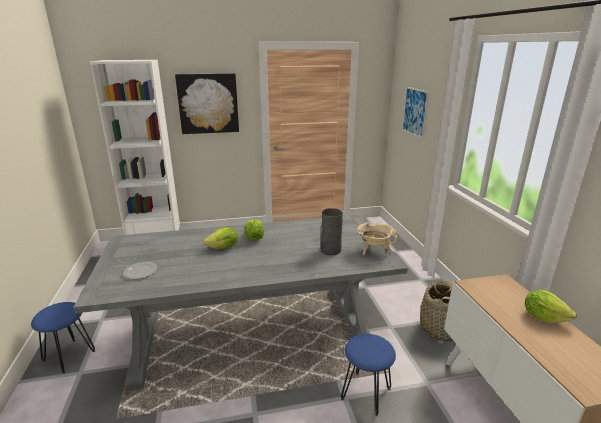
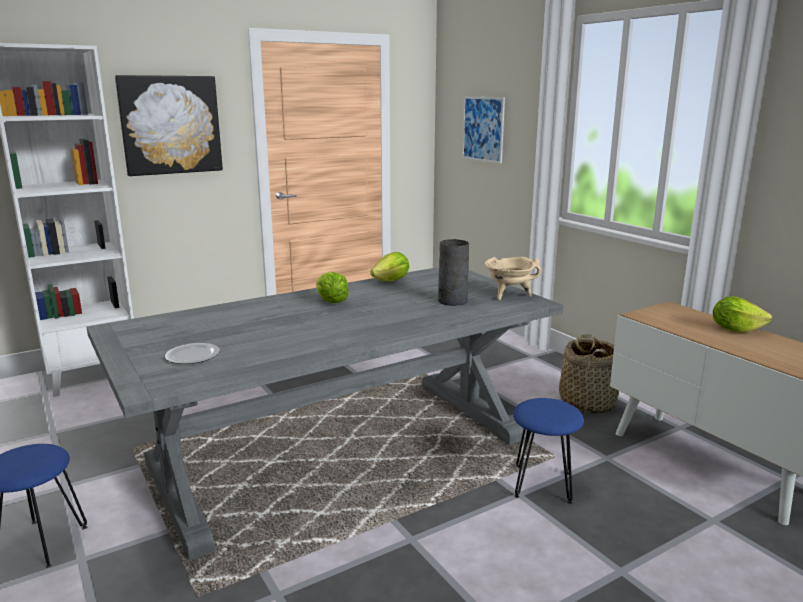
camera: 20 degrees left, 5 degrees down
(223, 248) = (296, 316): lettuce -> lettuce (391, 281)

